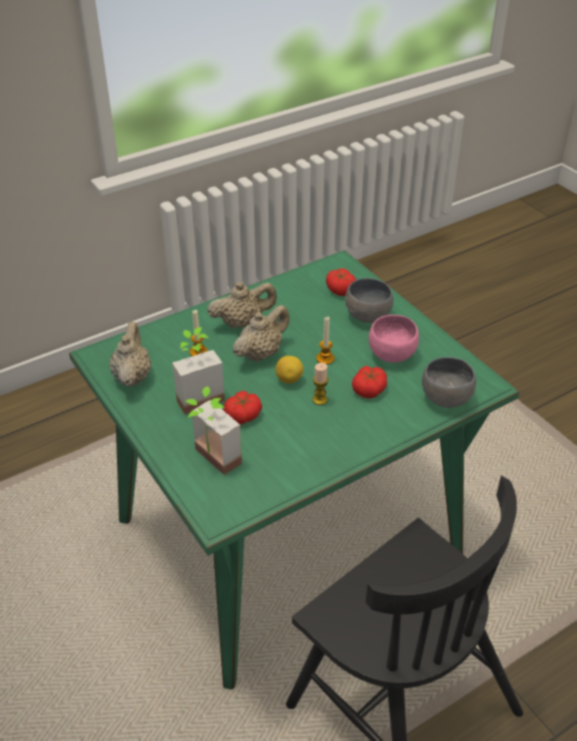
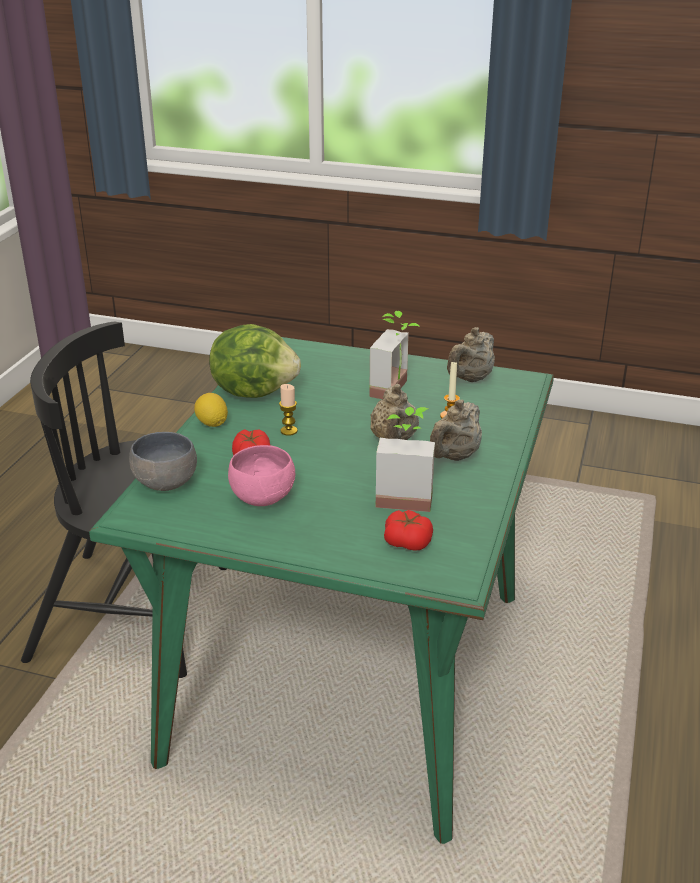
camera: 140 degrees right, 10 degrees down
(132, 376) = (470, 379): beige teapot -> beige teapot turned 75 degrees clockwise
(210, 461) = (322, 363): potted plant -> potted plant (405, 495)
(243, 415) = (339, 394): tomato -> none
(289, 379) = (337, 433): lemon -> lemon (212, 424)
(301, 458) = (254, 391): none -> lettuce
(325, 358) = (327, 463): candle -> none
(369, 316) = (334, 527): grey bowl -> none

